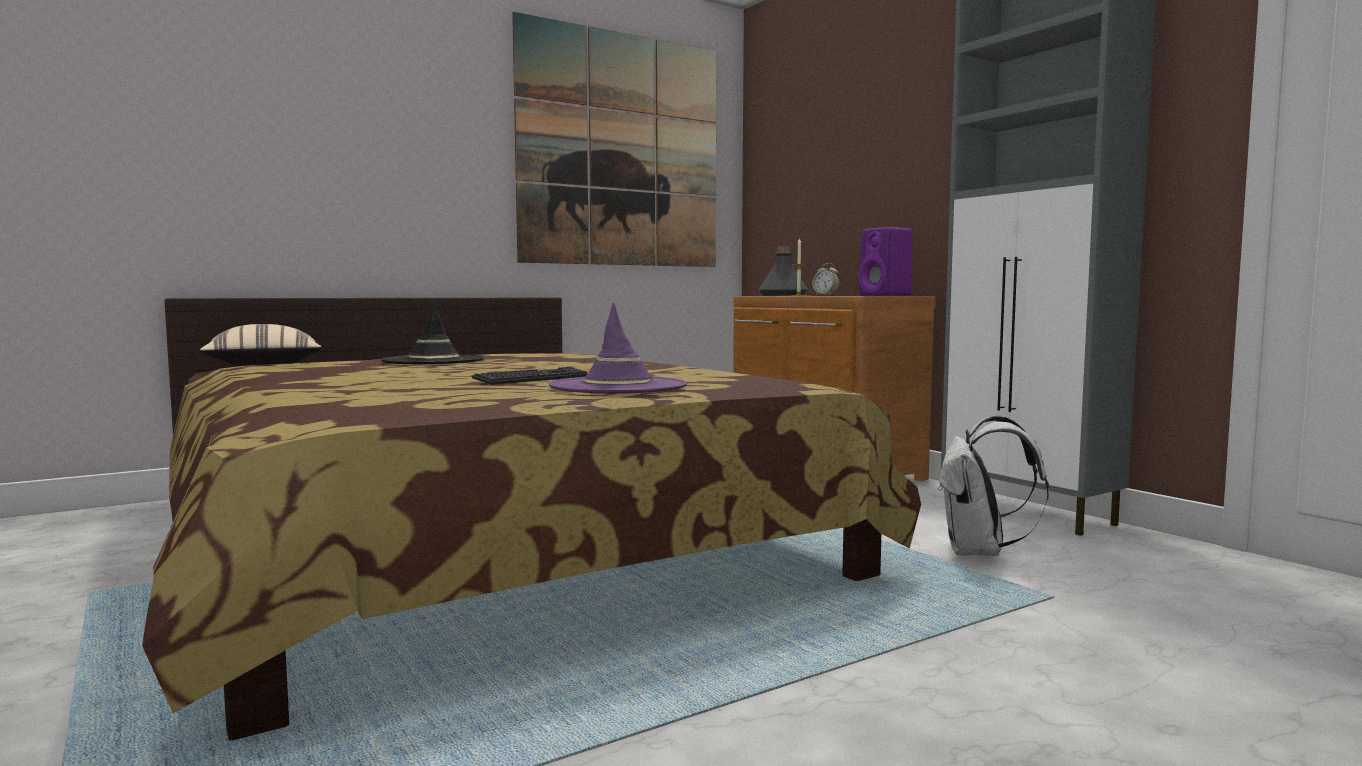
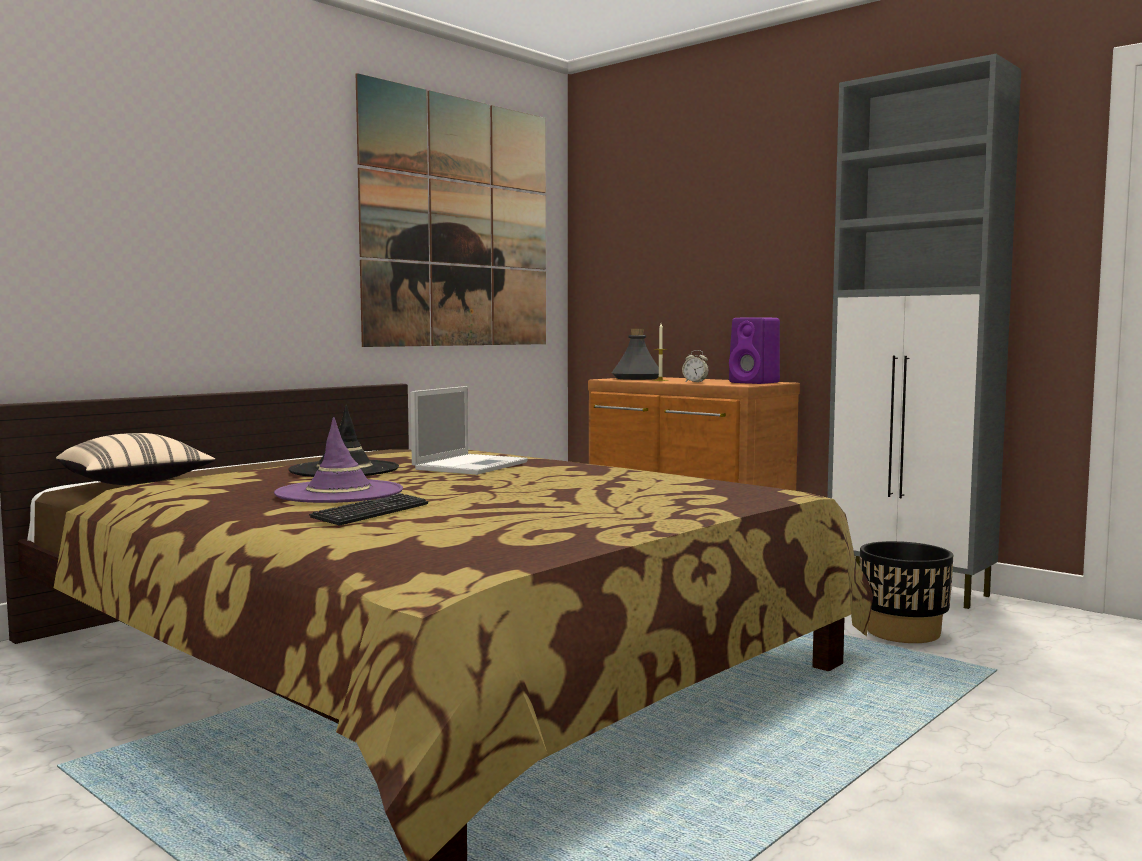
camera: 15 degrees left, 0 degrees up
(532, 379) = (526, 496): keyboard -> keyboard (371, 512)
(551, 361) = (471, 465): none -> laptop
(618, 386) = (636, 505): purple hat -> purple hat (339, 493)
(980, 552) = (903, 632): white backpack -> black planter

